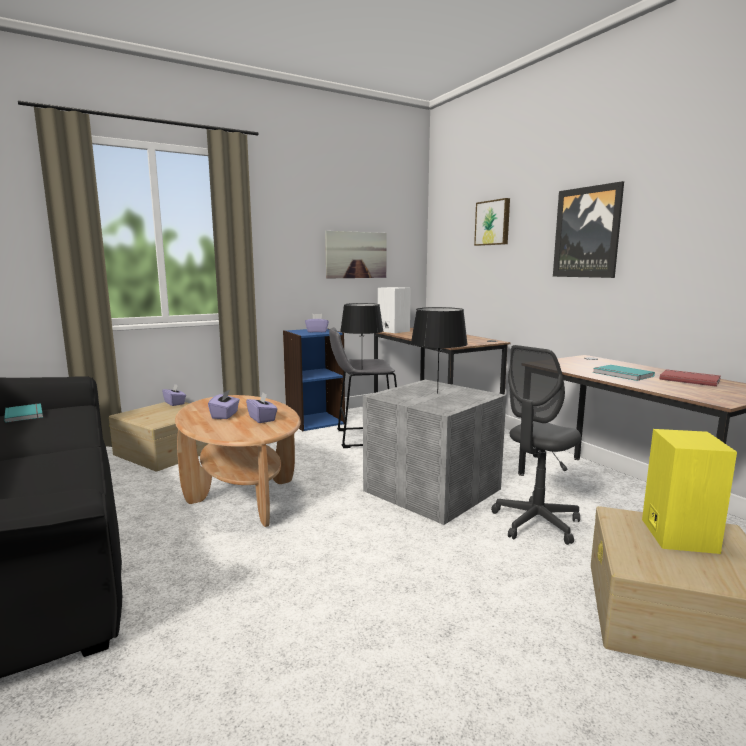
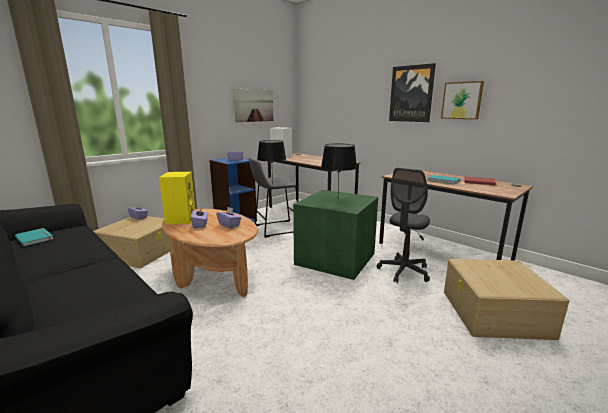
camera: 15 degrees left, 5 degrees up
(434, 490) = (336, 258): grey storage box -> green storage box
(493, 223) = (346, 85): picture -> picture (462, 100)
(676, 534) = (496, 269): yellow speaker -> yellow speaker (180, 219)

